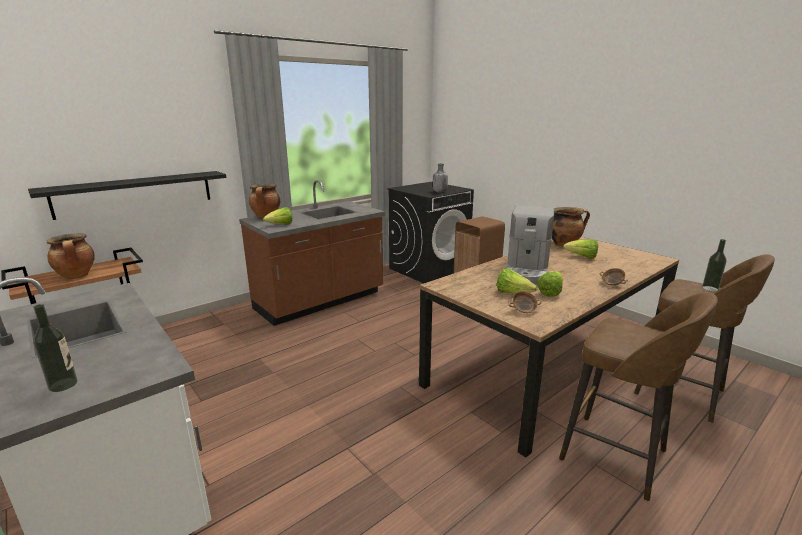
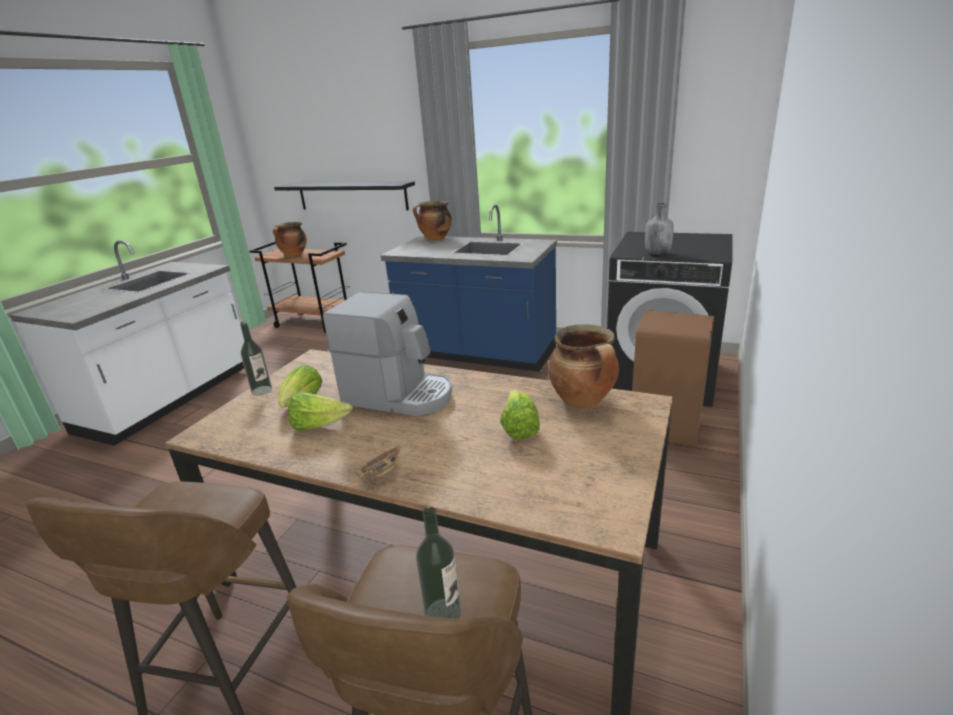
camera: 65 degrees right, 5 degrees up
(63, 384) = (65, 305): bottle -> bottle (261, 390)
(280, 225) = (412, 250): lettuce -> none
(320, 301) = (477, 353): brown counter -> blue counter
(523, 311) = (243, 419): bowl -> none
(527, 271) = (399, 395): coffee machine -> coffee machine turned 150 degrees counterclockwise

